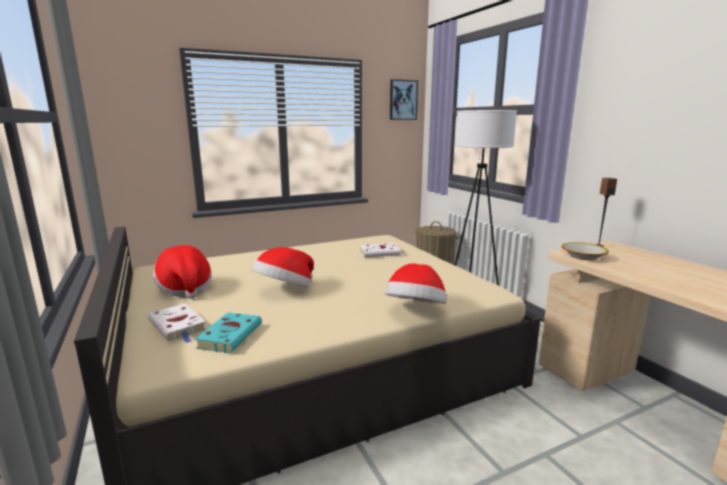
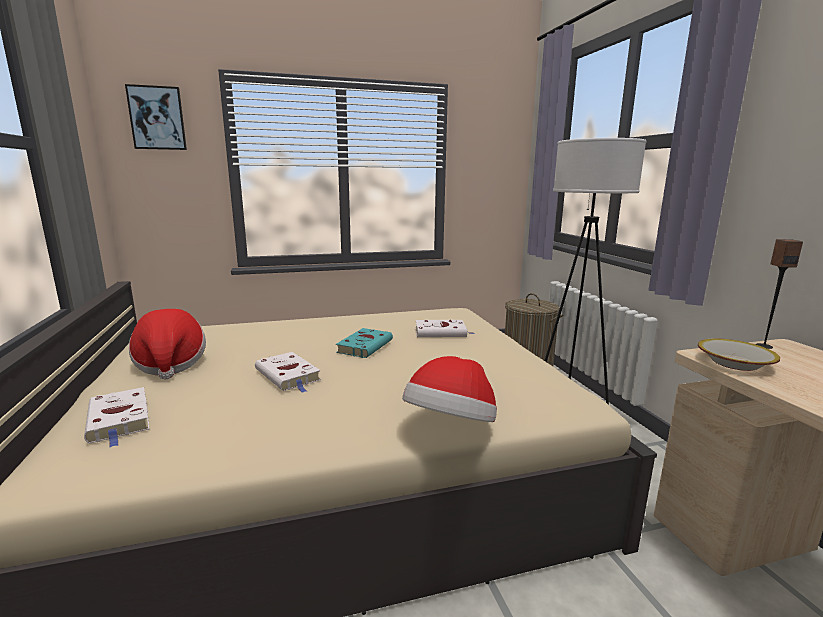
camera: 10 degrees right, 0 degrees up
(231, 335) = (174, 441): turquoise book -> turquoise book (365, 346)
(285, 289) = (289, 376): hat -> white book
(403, 100) = (501, 136): picture -> picture (157, 118)

